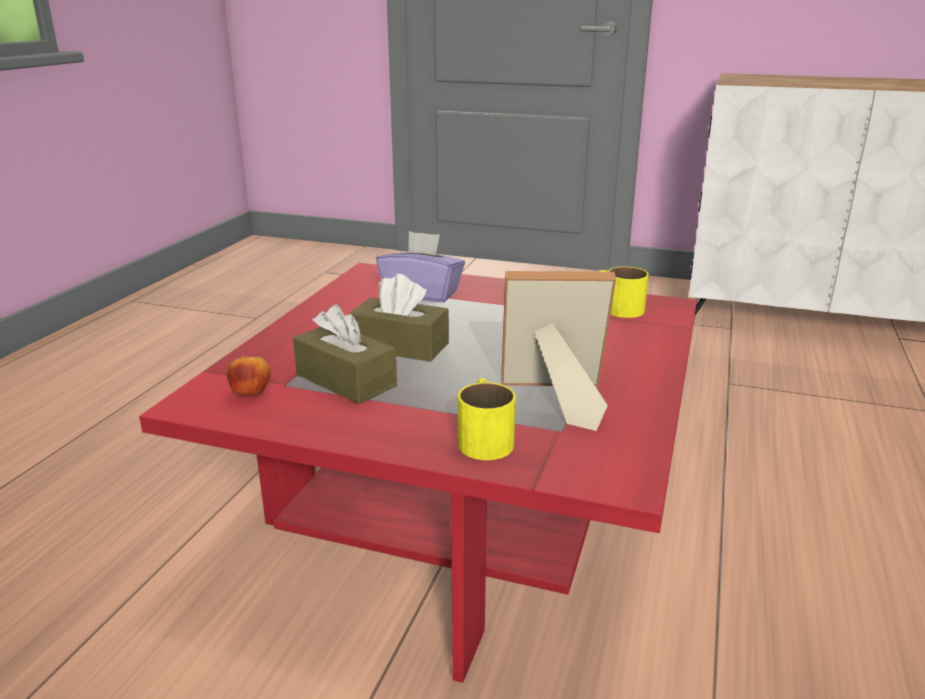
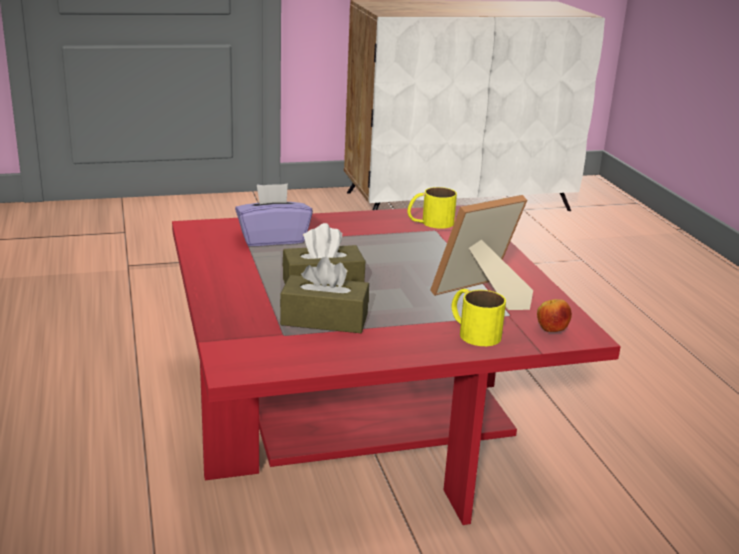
camera: 35 degrees left, 0 degrees up
(251, 394) = (270, 348): apple -> apple (551, 331)

